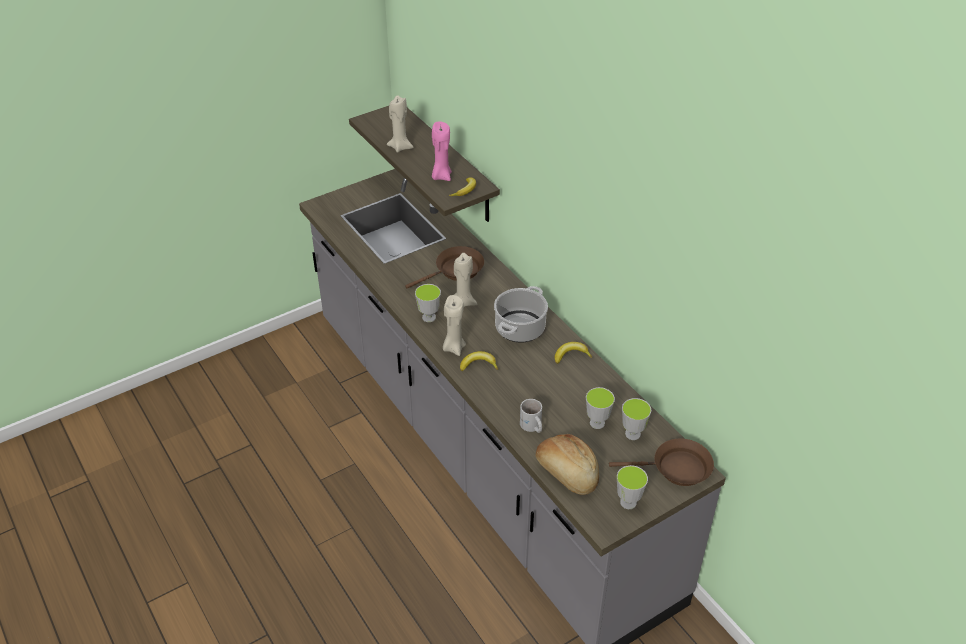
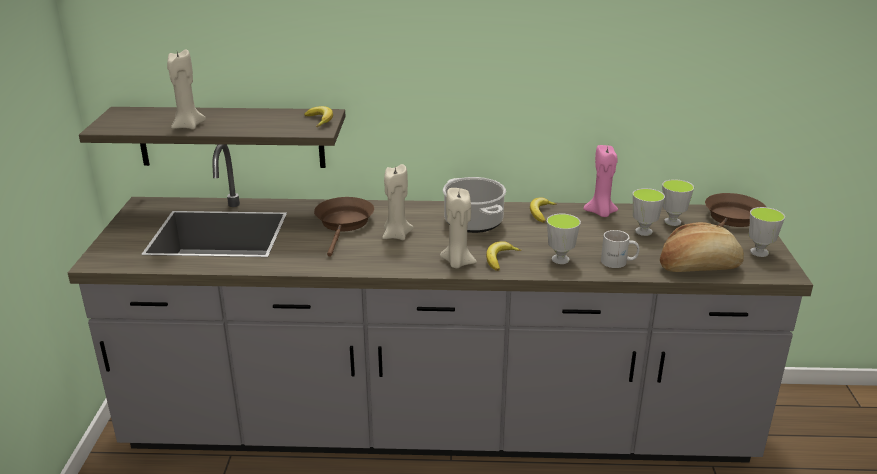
camera: 55 degrees left, 15 degrees down
(429, 317) = (392, 260): cup -> cup (560, 259)
(441, 176) = (276, 123): pink candle -> pink candle (601, 213)

